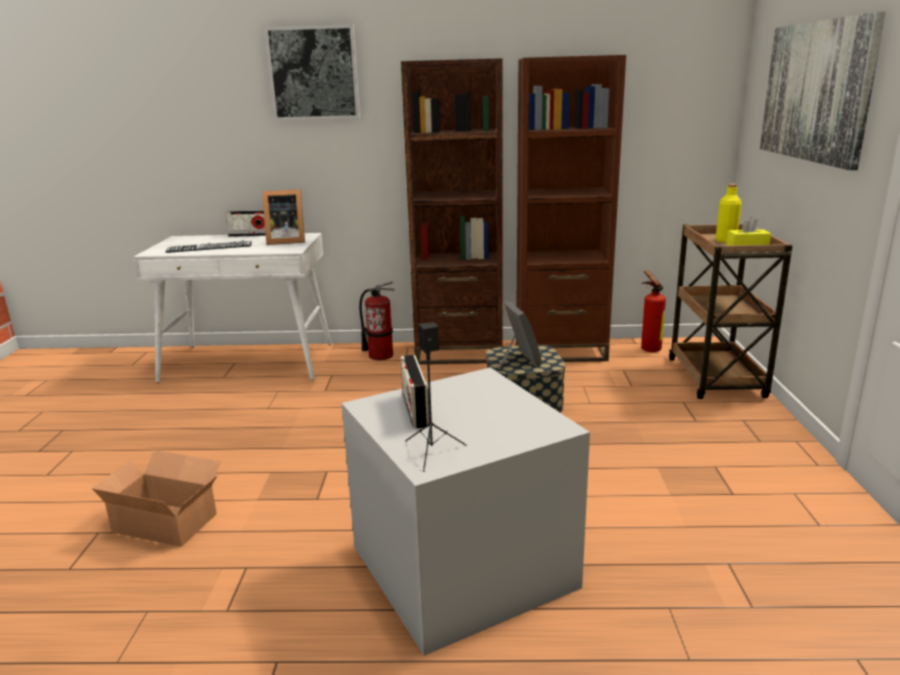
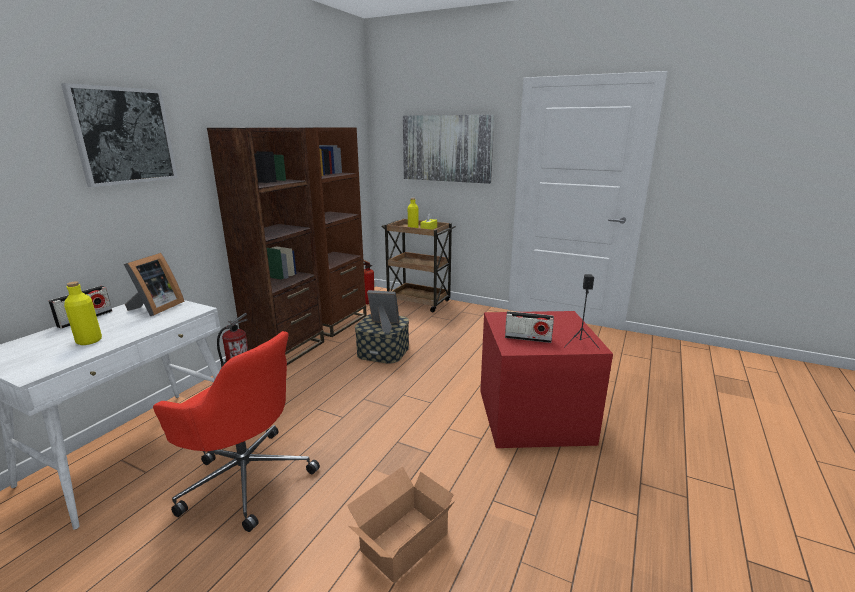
camera: 65 degrees left, 0 degrees up
(209, 247) = (89, 341): keyboard -> yellow bottle
(232, 415) = (246, 477): none -> red office chair
(466, 567) = (535, 414): grey storage box -> red storage box

